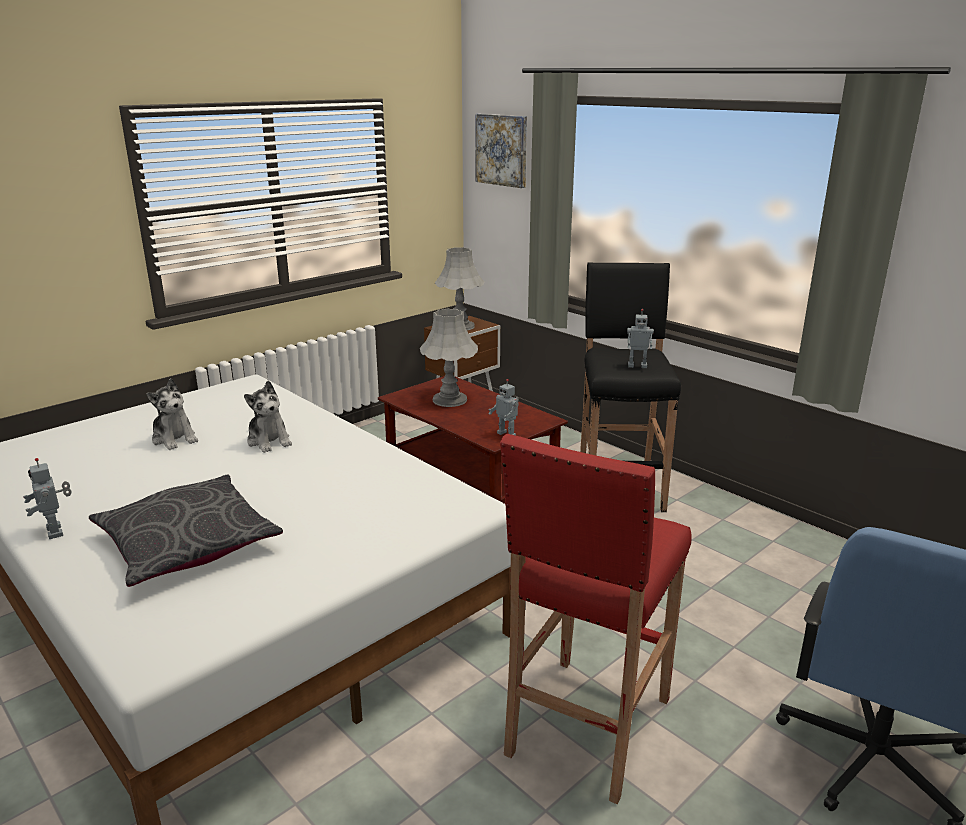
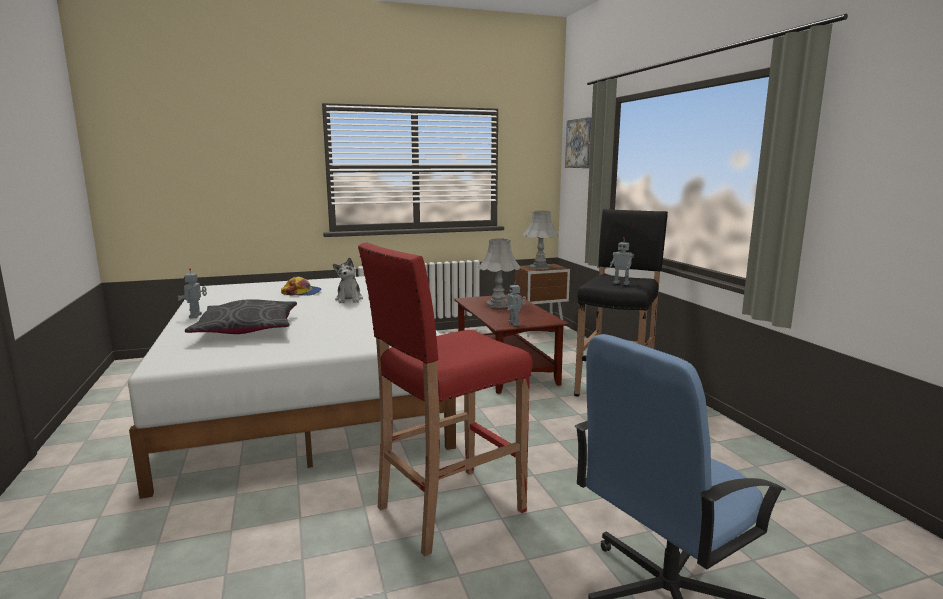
camera: 25 degrees right, 10 degrees down
(175, 439) = (302, 293): plush toy -> cap

